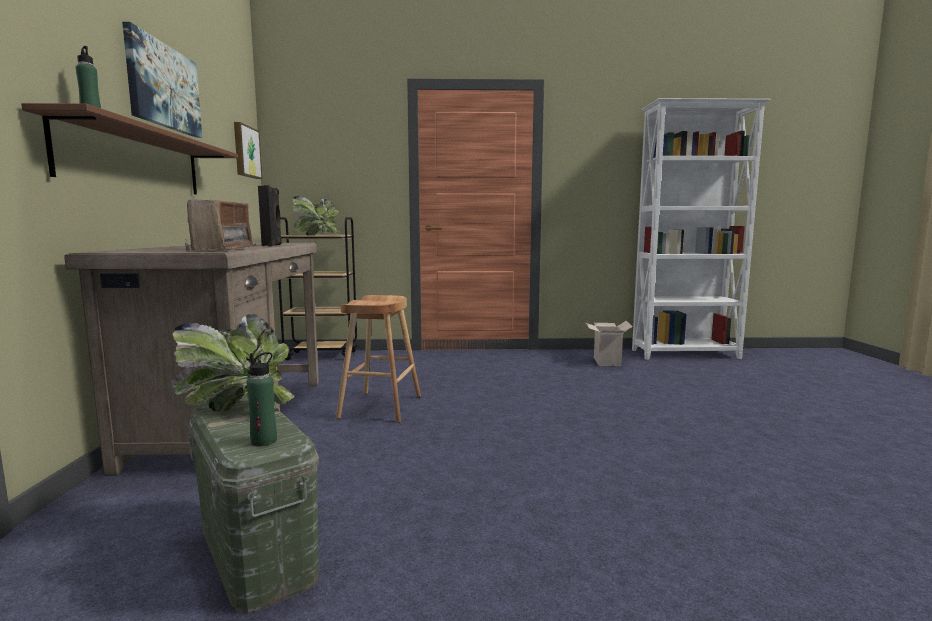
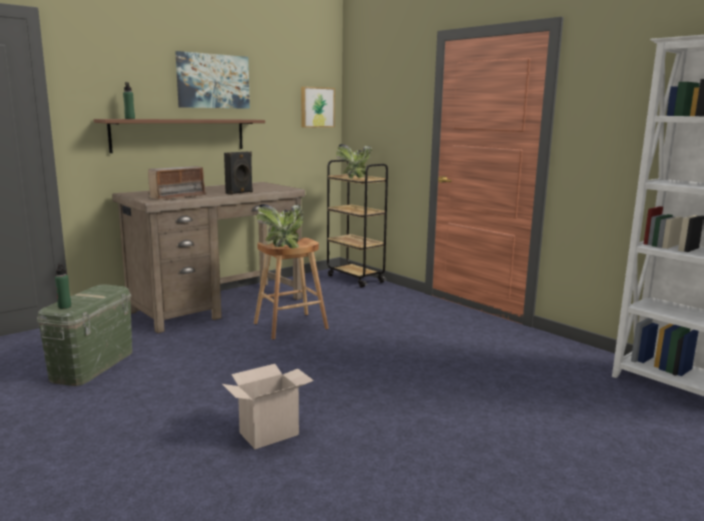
camera: 50 degrees right, 5 degrees up
(236, 408) = (102, 290): potted plant -> potted plant (283, 247)
(605, 361) = (558, 361): cardboard box -> cardboard box (270, 433)

